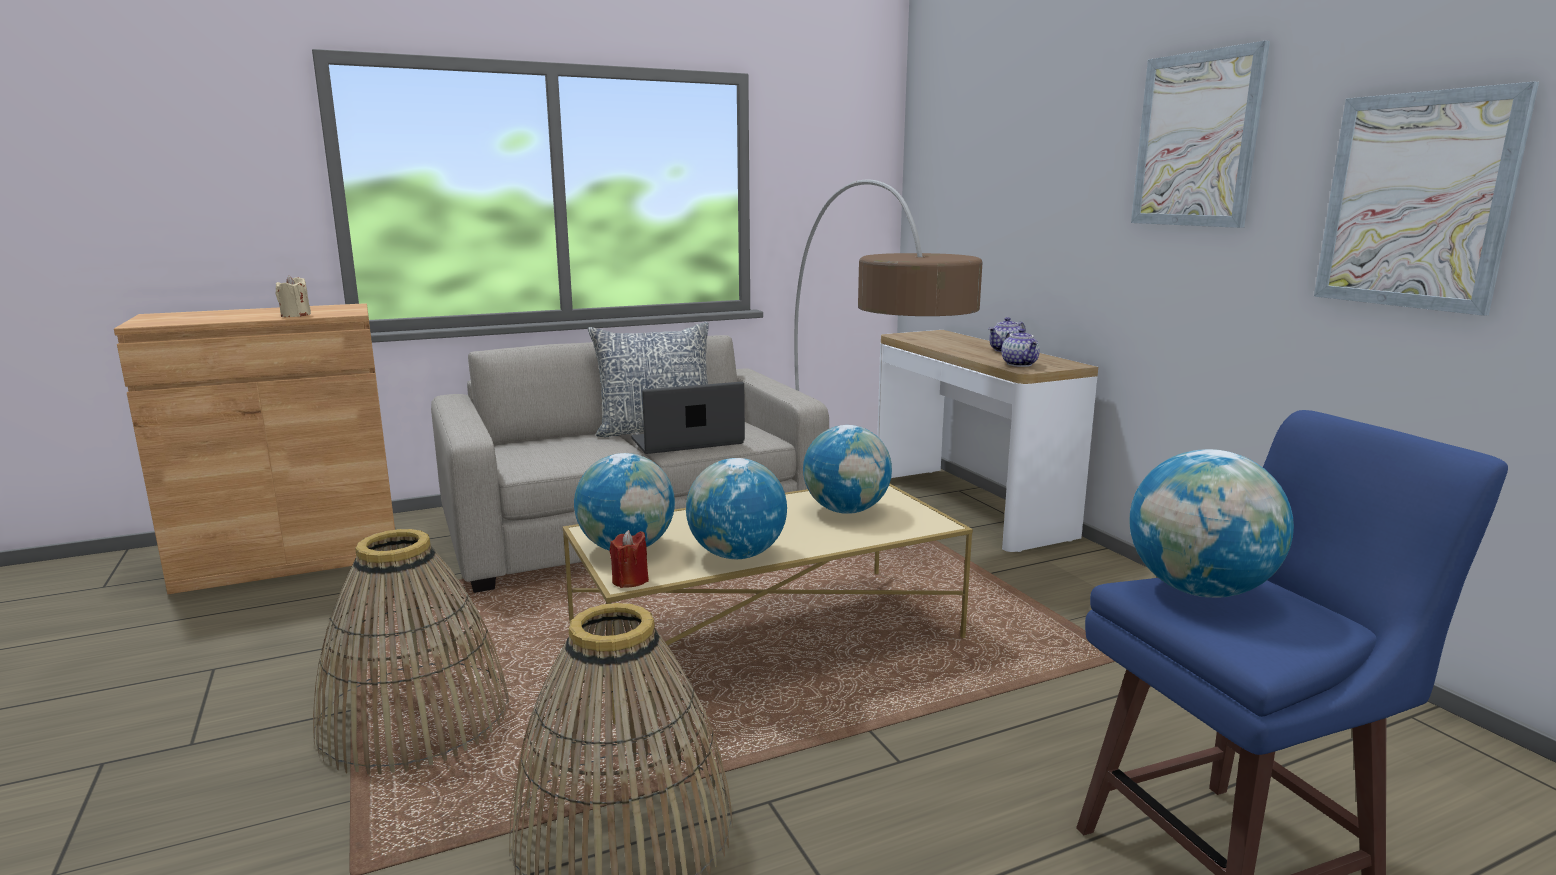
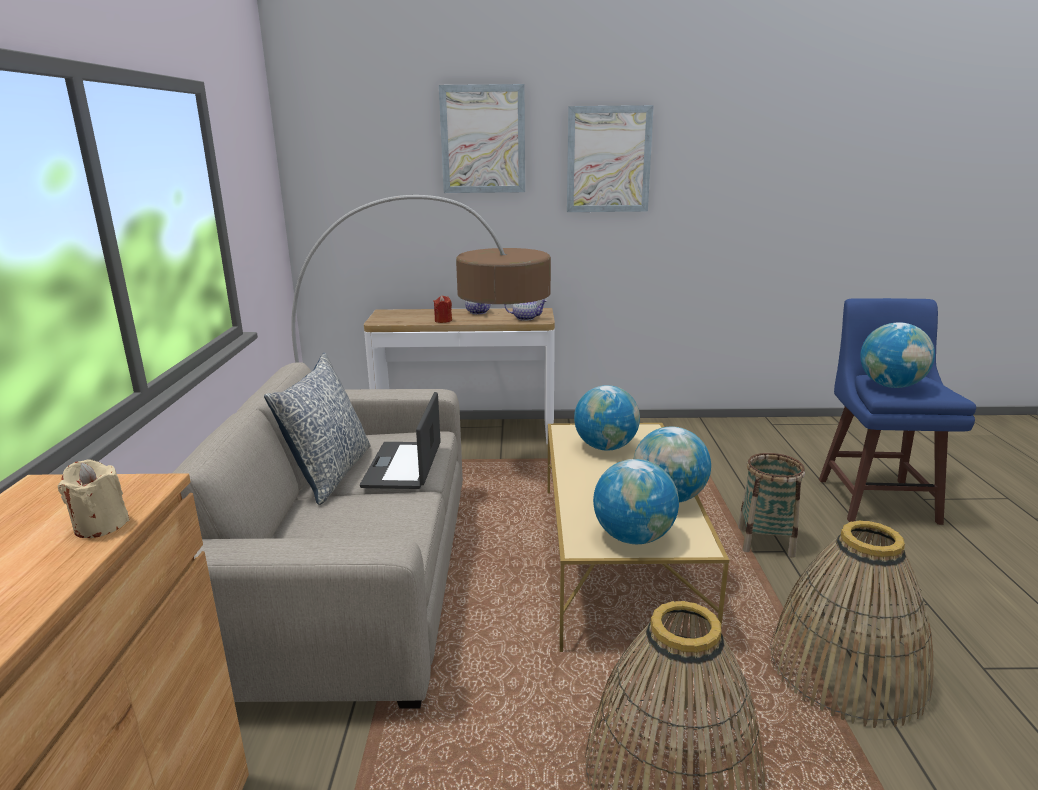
camera: 65 degrees left, 5 degrees up
(630, 580) = (701, 545): red candle -> red candle (443, 320)
(911, 741) = (765, 542): none -> basket
(1416, 201) = (739, 194): picture -> picture (483, 139)

